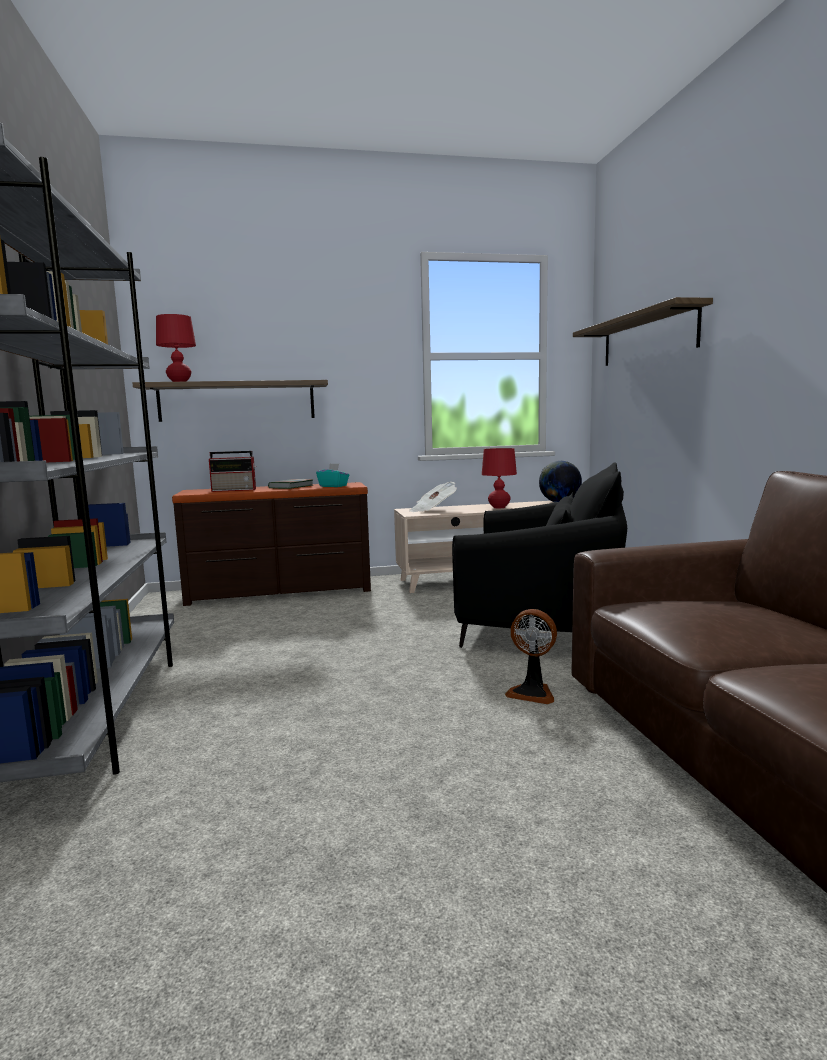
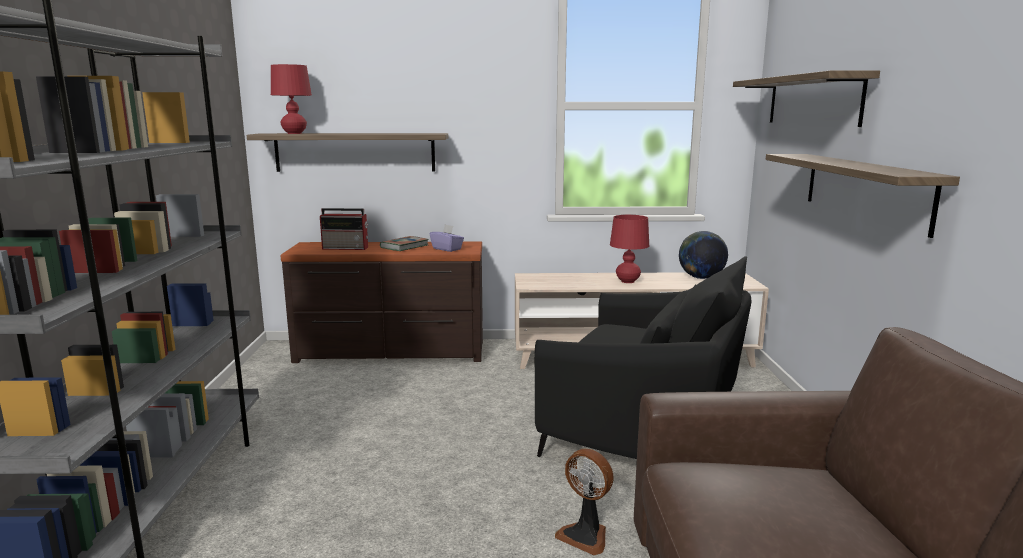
camera: 10 degrees right, 5 degrees up
(333, 486) = (447, 249): turquoise tissue box -> purple tissue box
(433, 510) = (553, 280): newspaper -> none
(708, 397) = (864, 190): none -> shelf

